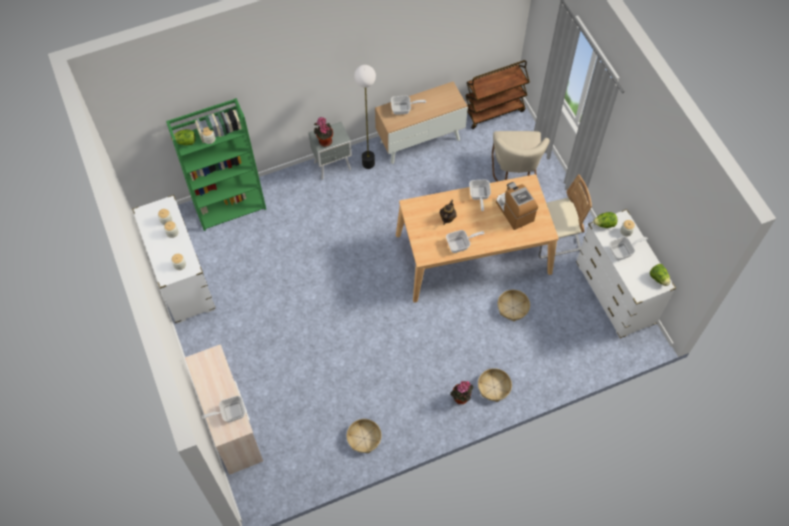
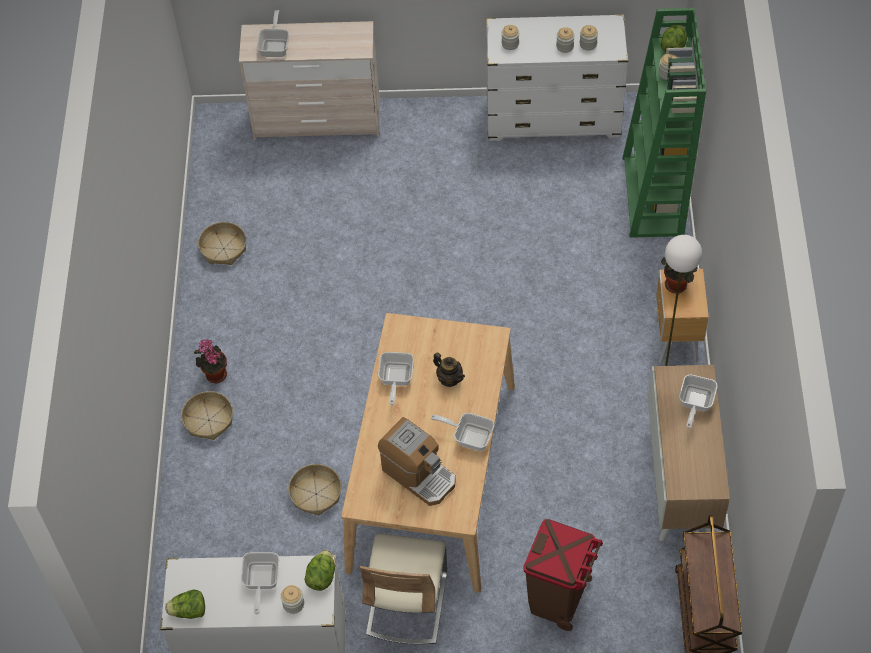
camera: 115 degrees right, 5 degrees down
(333, 166) = (675, 342): grey nightstand -> brown nightstand
(514, 172) = (558, 598): beige chair -> brown trash can
(514, 211) = (419, 474): coffee machine -> coffee machine turned 45 degrees clockwise

